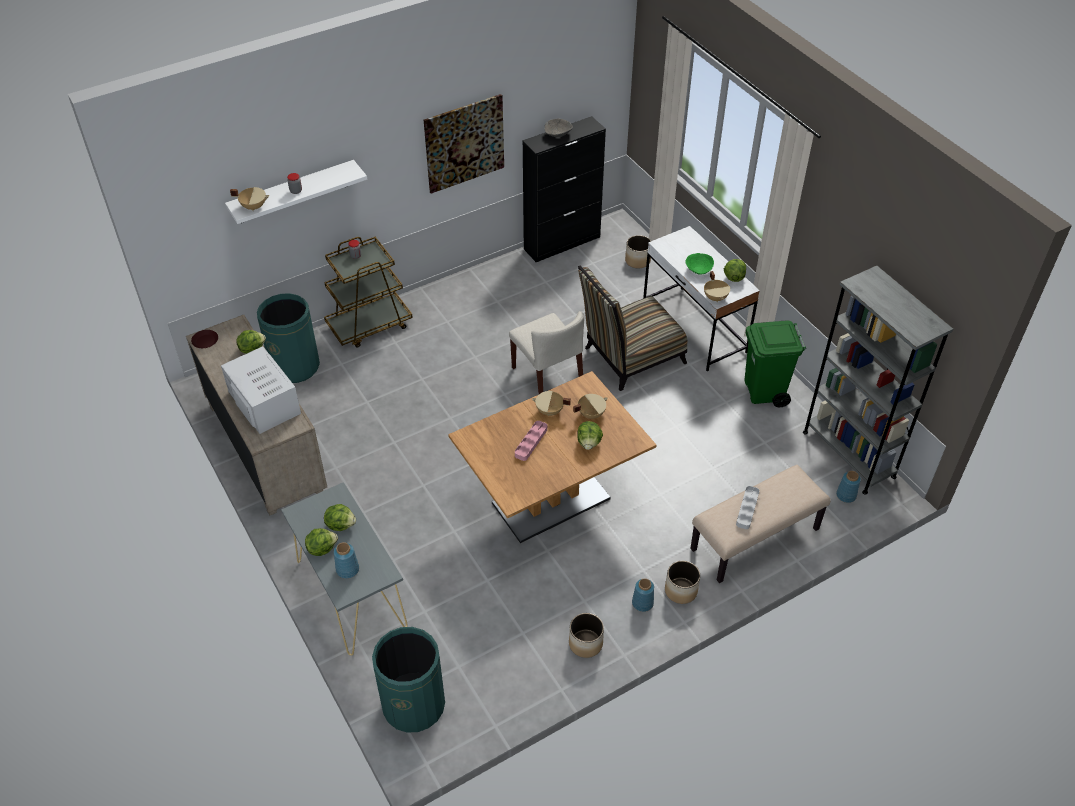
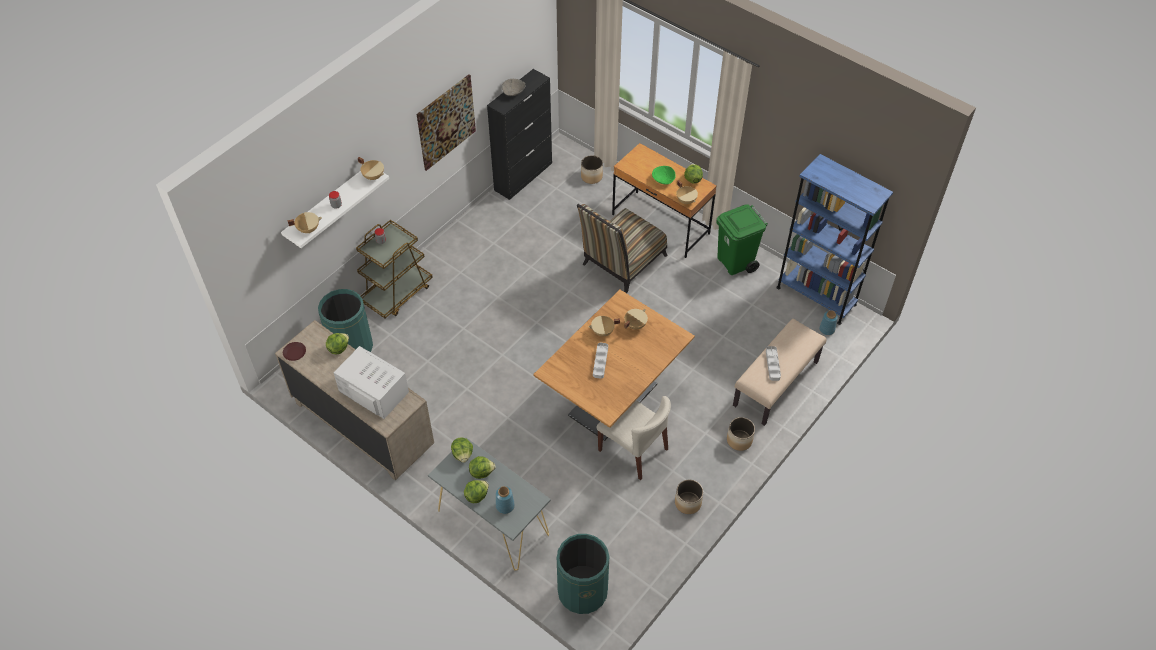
camera: 20 degrees left, 5 degrees up
(350, 172) = (373, 176): none -> beige cooking pot
(531, 442) = (600, 361): pink tray -> grey tray
(547, 376) = (564, 297): beige chair -> beige chair (633, 450)
(589, 443) = (644, 349): lettuce -> lettuce (463, 454)
(642, 603) = (716, 459): blue vase -> none
(694, 328) = (660, 224): white desk -> brown desk
(848, 454) = (816, 296): grey bookcase -> blue bookcase

